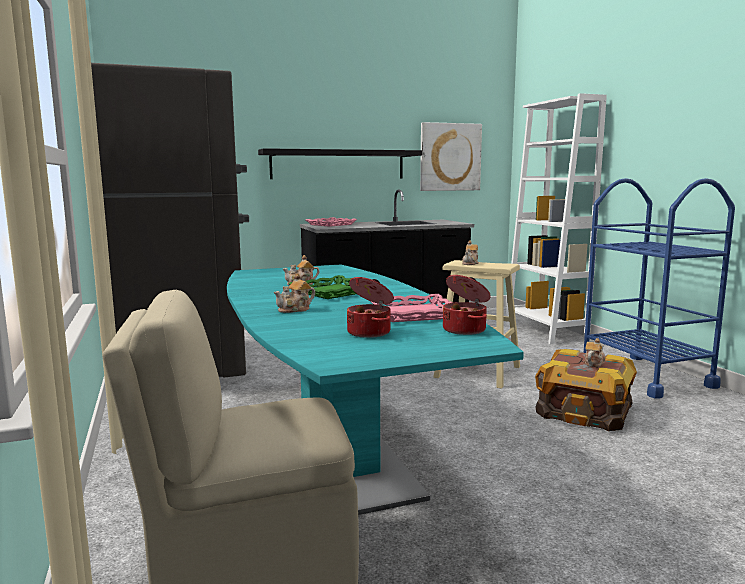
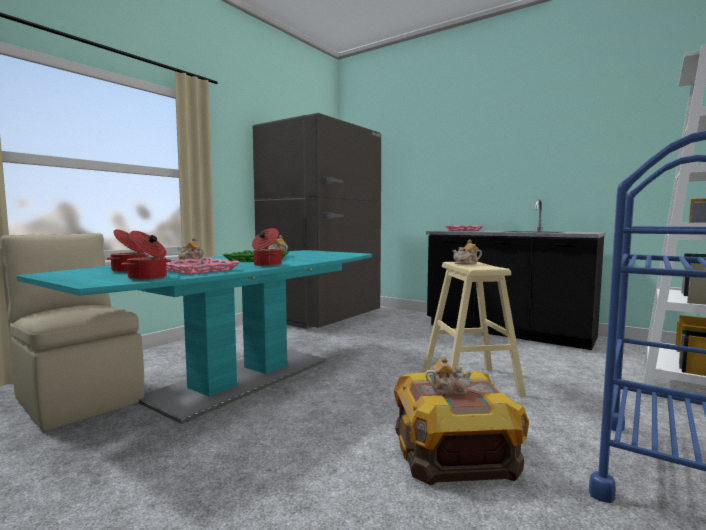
camera: 55 degrees right, 5 degrees down
(338, 164) = (490, 179): black shelf -> none
(400, 295) = (266, 265): none -> cooking pot
(450, 157) = (622, 162): picture -> none

